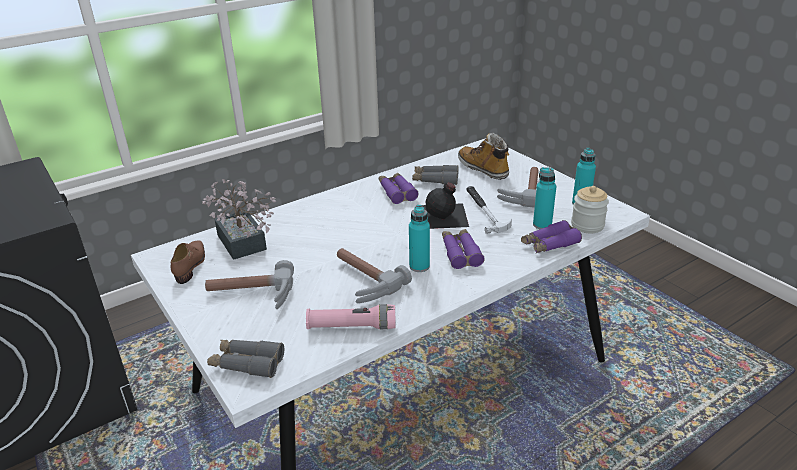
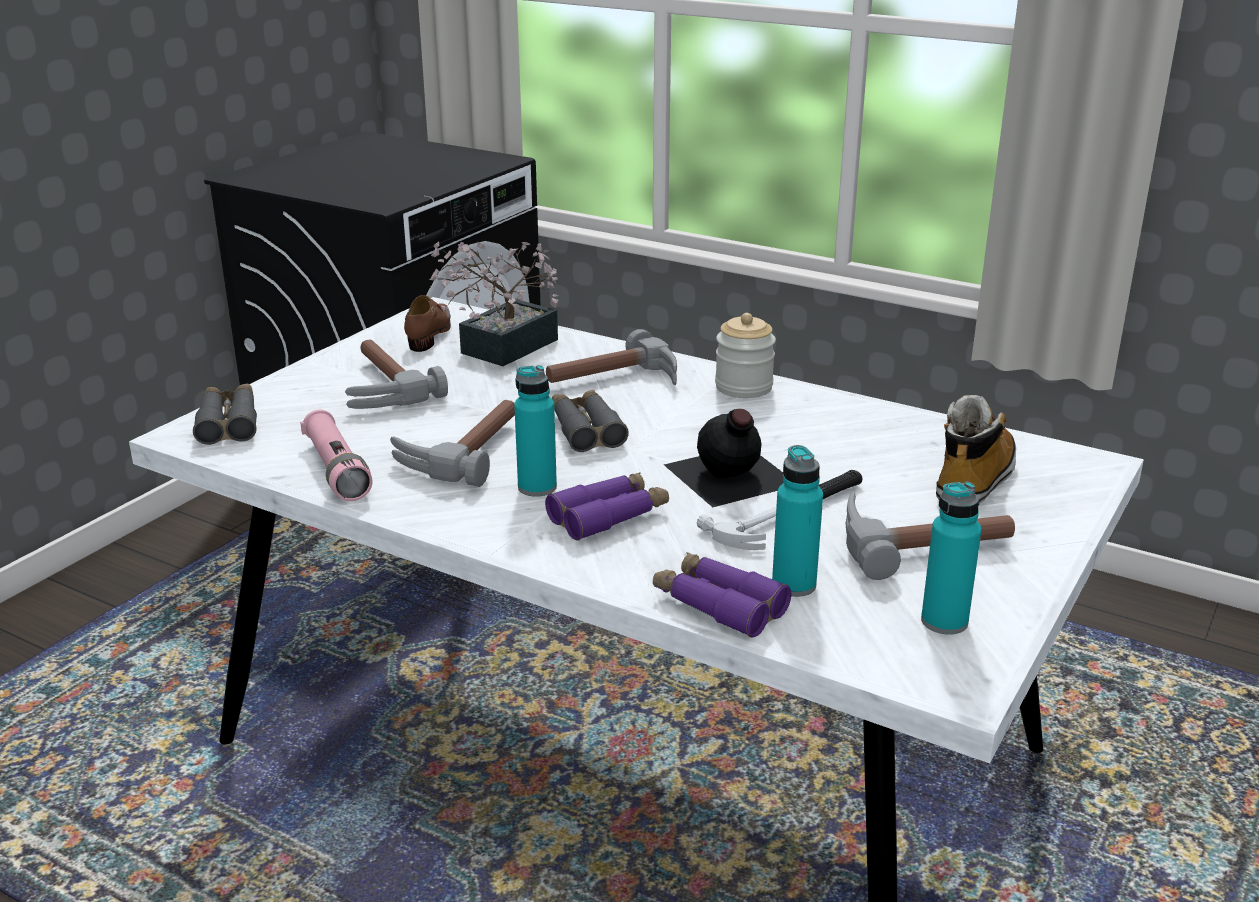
camera: 65 degrees right, 5 degrees down
(191, 265) = (430, 333): brown shoe -> brown shoe turned 60 degrees counterclockwise
(320, 221) = (615, 381): none -> hammer
(396, 192) = (775, 417): purple binoculars -> none
(435, 180) = (865, 441): grey binoculars -> grey binoculars (586, 429)
(587, 225) = (845, 642): jar -> jar (743, 387)

